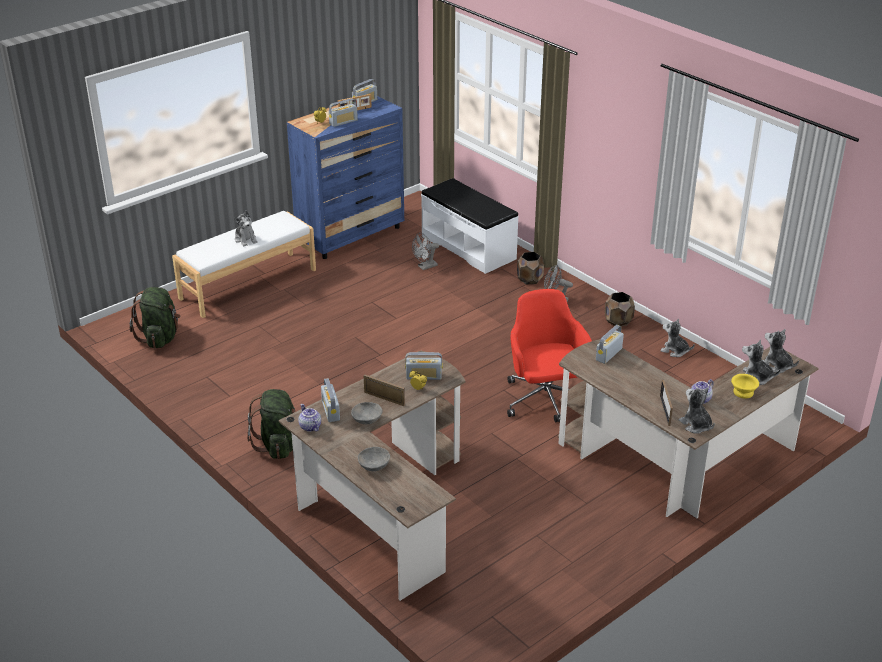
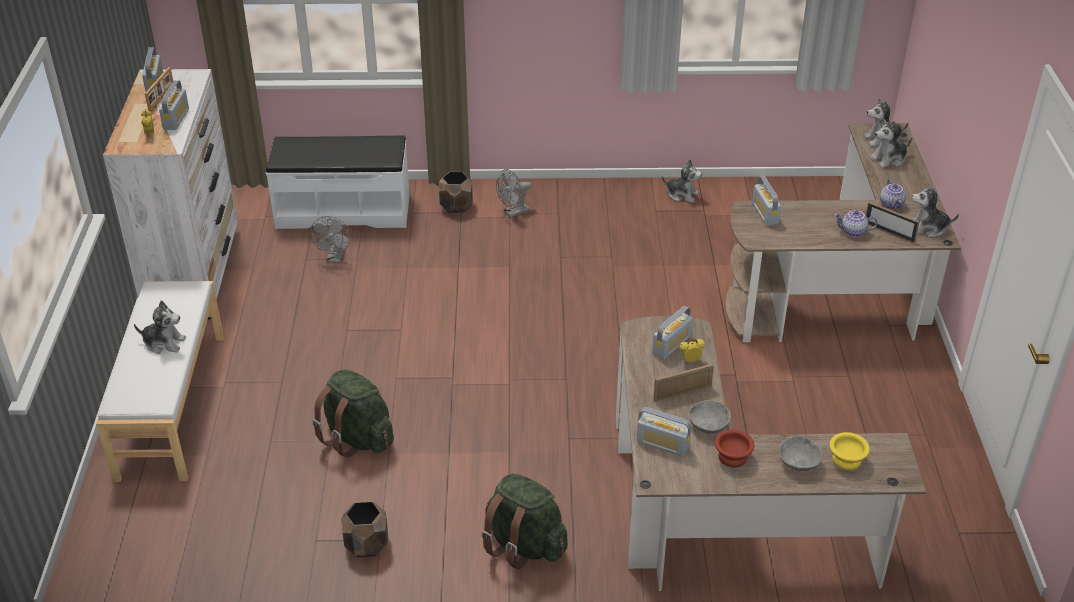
camera: 50 degrees left, 5 degrees up
(160, 338) = (176, 542): green backpack -> green backpack (357, 438)
(309, 427) = (676, 476): teapot -> teapot (853, 232)
(349, 439) = (731, 456): none -> brown bowl
(351, 235) = (194, 274): blue dresser -> white dresser
(545, 400) = (666, 311): red office chair -> none
(618, 321) = (596, 197): brown planter -> brown planter (367, 545)
(674, 351) = (682, 194): plush toy -> plush toy turned 135 degrees counterclockwise
(744, 392) = (904, 177): yellow bowl -> yellow bowl (847, 459)

